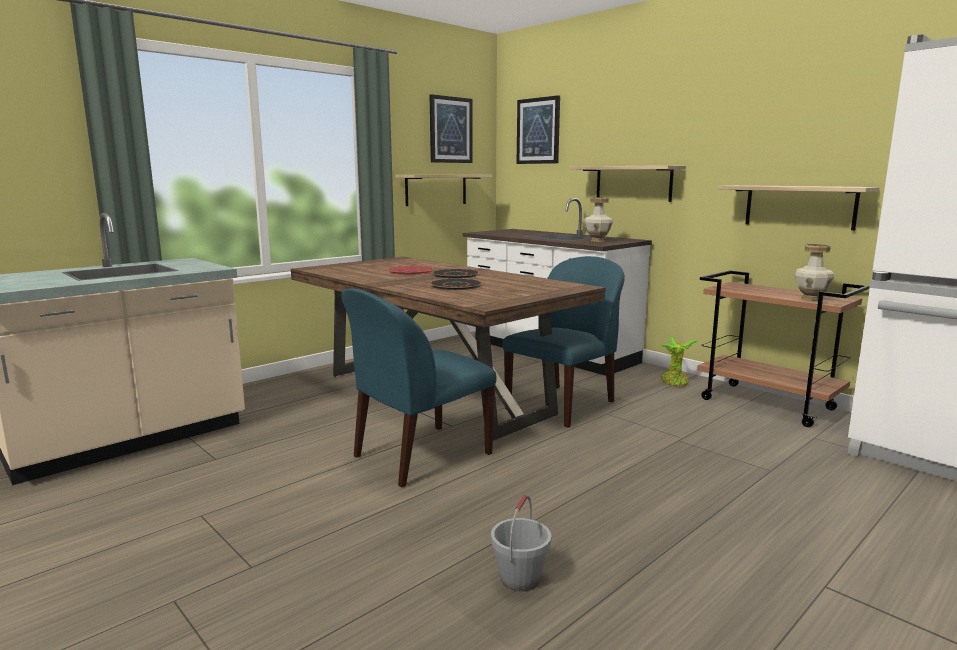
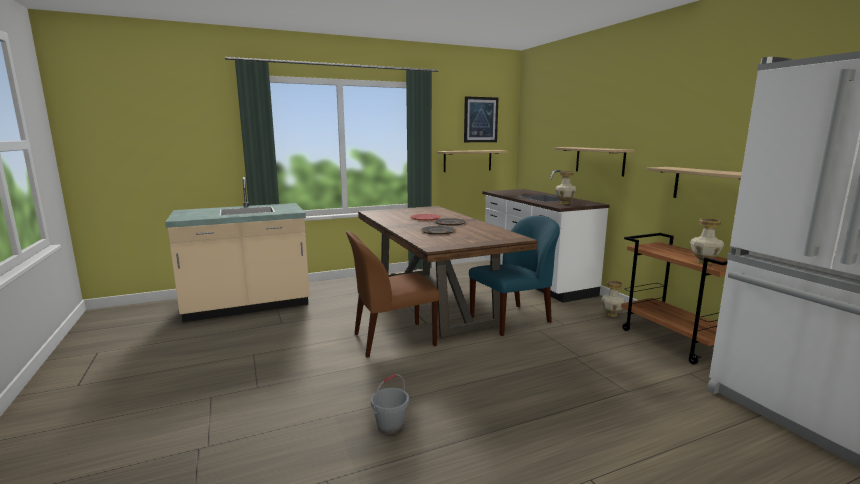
camera: 20 degrees right, 0 degrees up
(419, 456) = (392, 340): blue chair -> brown chair
(538, 131) = (542, 120): picture -> none
(675, 383) = (611, 314): potted plant -> vase

